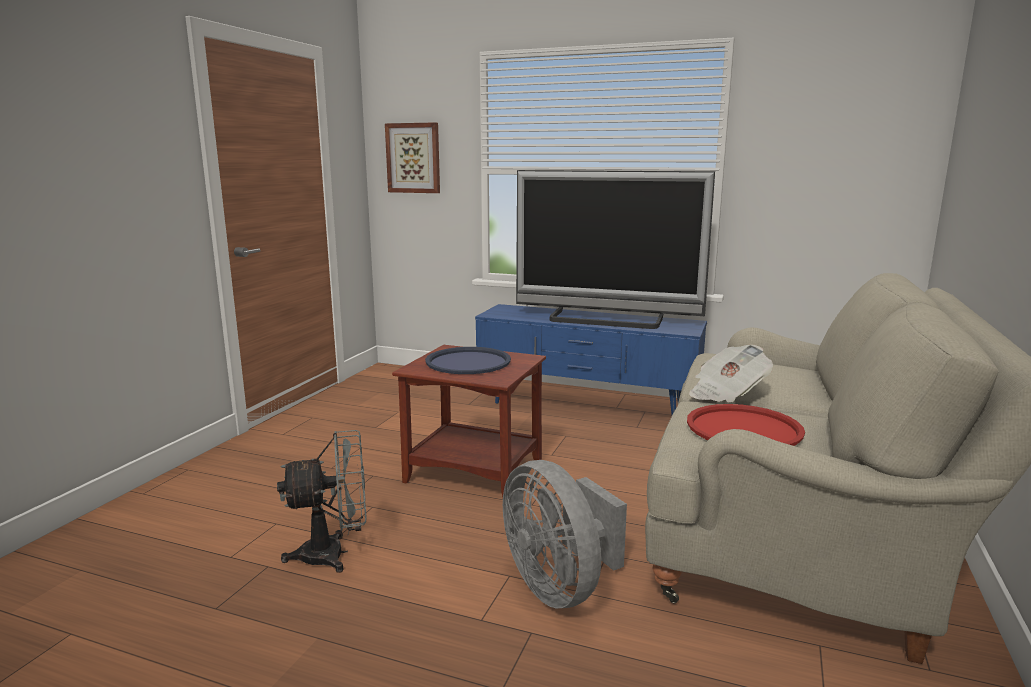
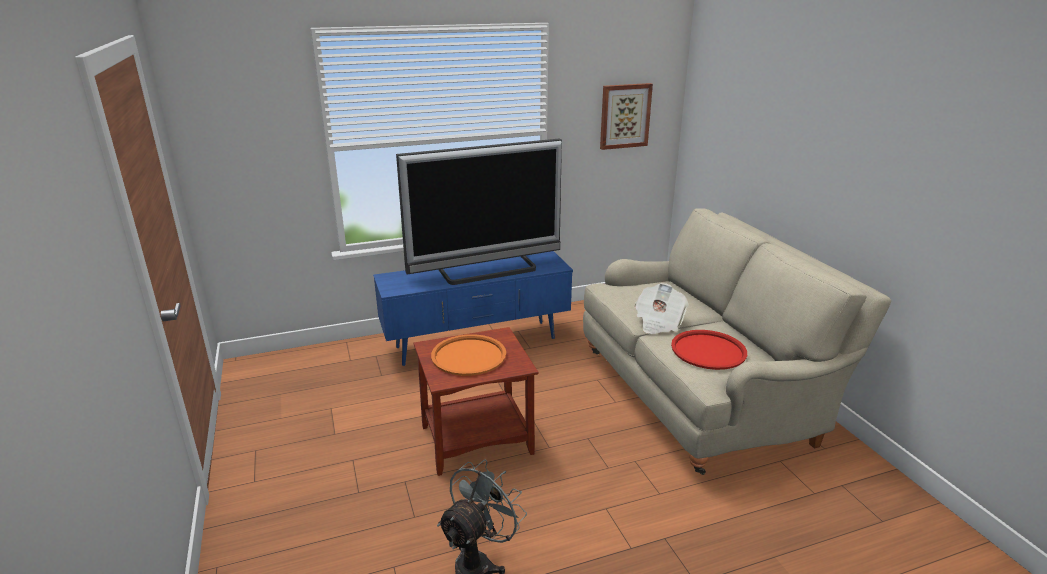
camera: 40 degrees left, 10 degrees up
(413, 158) = (241, 142): picture -> picture (624, 116)
(468, 362) = (469, 356): blue tray -> orange tray
(559, 586) = (640, 498): grey fan -> none

